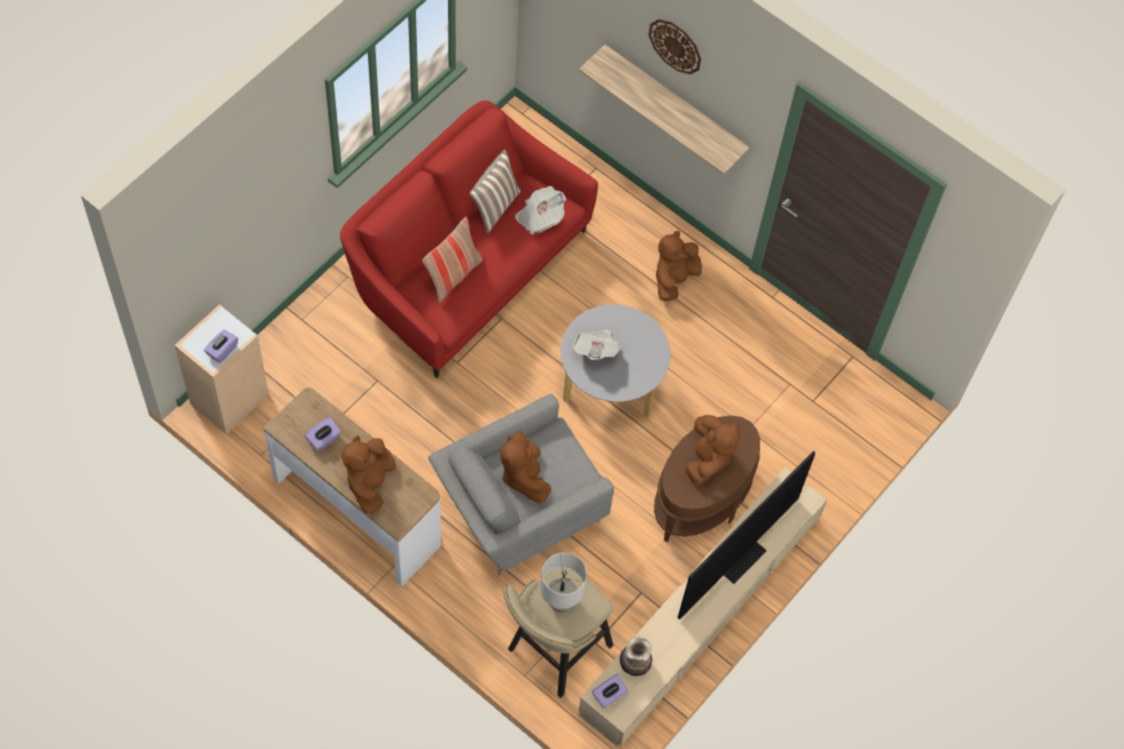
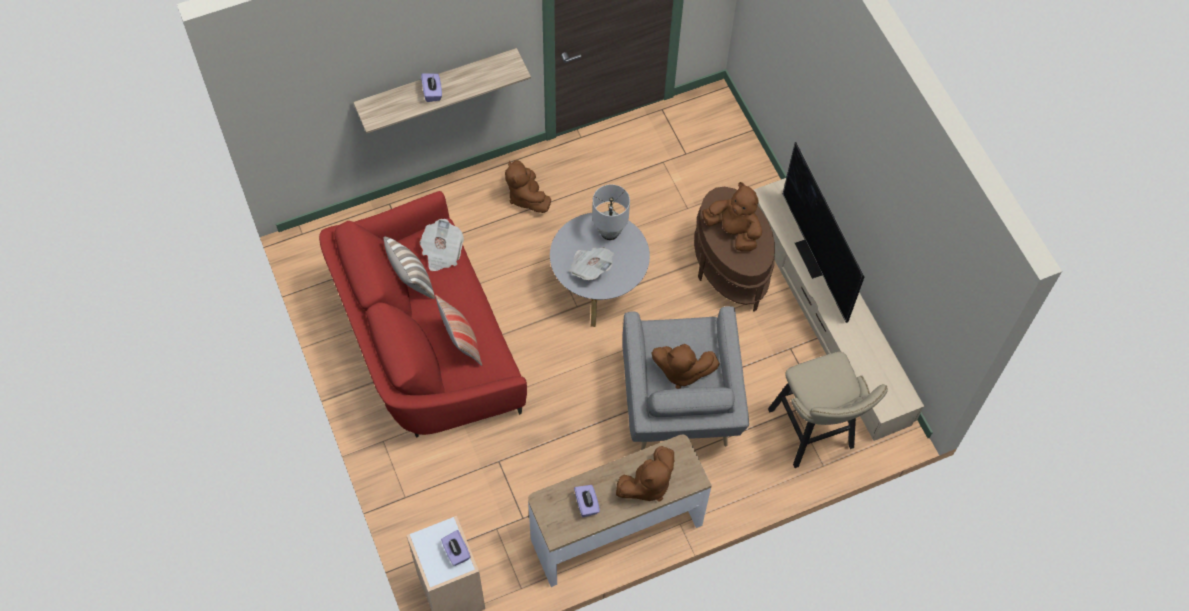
camera: 60 degrees left, 0 degrees up
(370, 483) = (647, 485): brown plush toy -> brown plush toy turned 75 degrees counterclockwise
(560, 601) = (822, 386): white table lamp -> white table lamp (609, 232)
(609, 695) = (888, 401): purple tissue box -> purple tissue box (432, 92)
(634, 665) = (870, 372): vase -> none
(675, 46) = (421, 36): wall clock -> none

